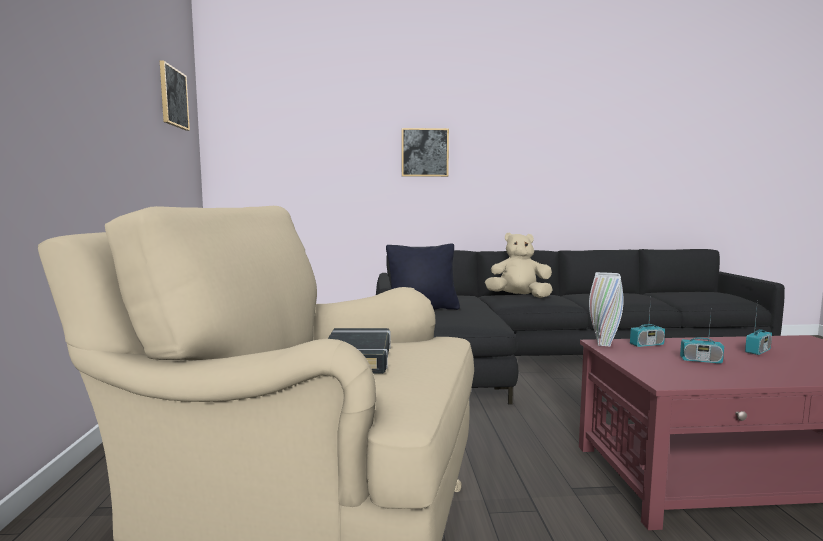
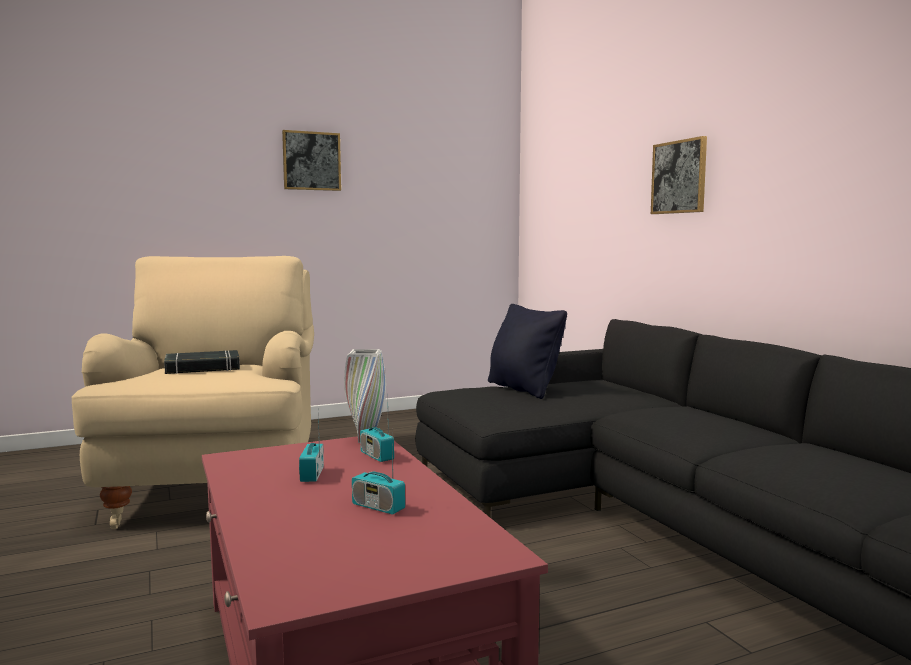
camera: 70 degrees right, 0 degrees up
(173, 97) = (459, 152): picture -> picture (311, 161)
(518, 297) = (673, 413): beige plush toy -> none

